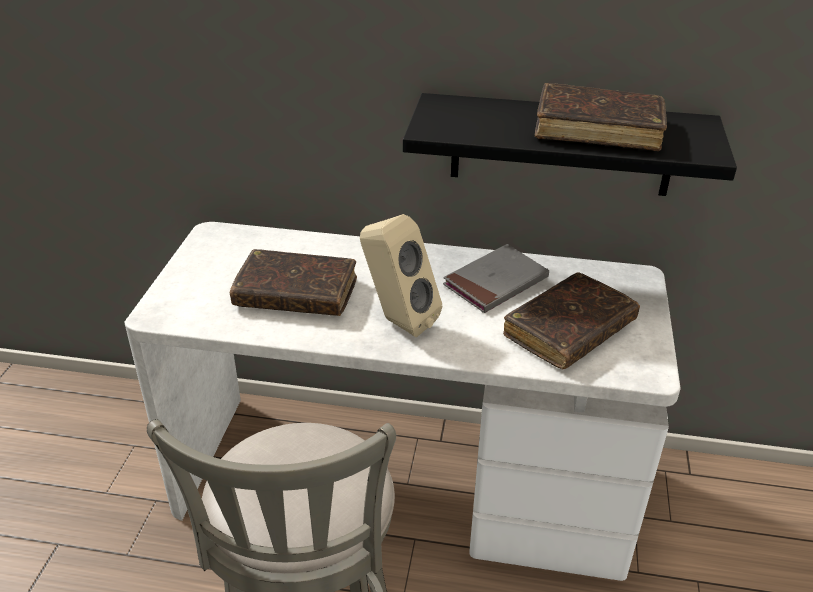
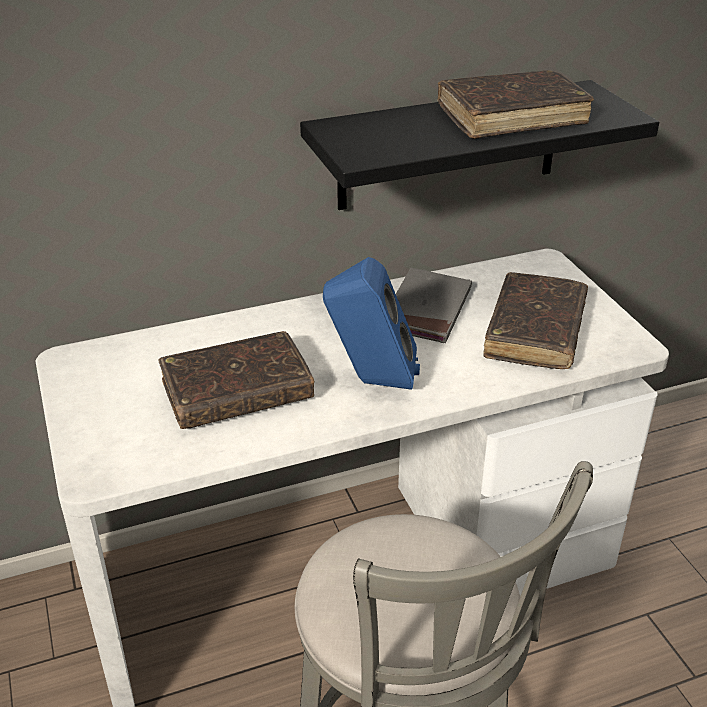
camera: 30 degrees left, 0 degrees up
(397, 321) = (371, 382): beige speaker -> blue speaker

